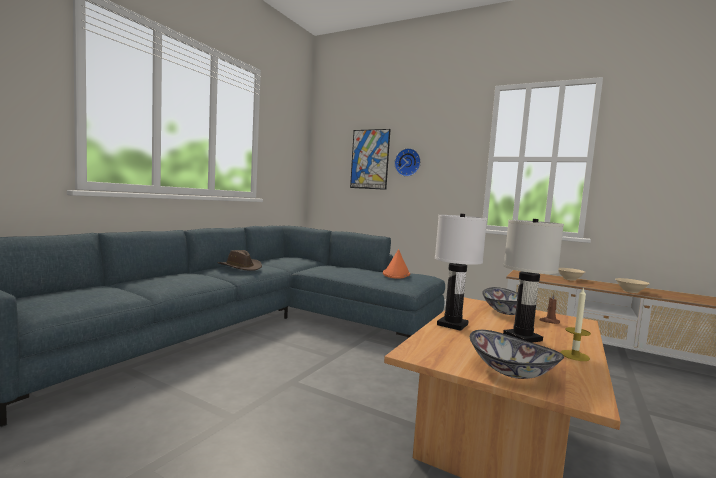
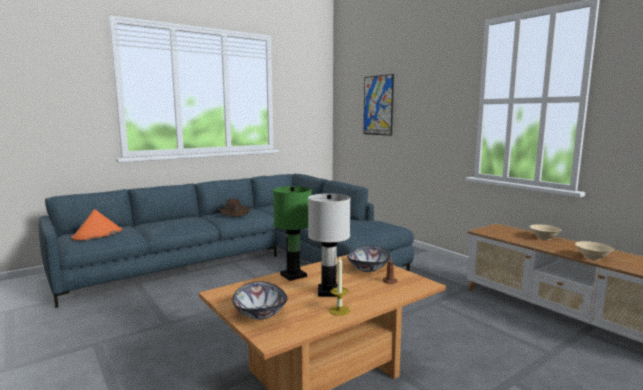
camera: 25 degrees right, 5 degrees up
(396, 274) = (360, 223): orange hat -> orange hat (97, 234)
(408, 162) = (409, 107): wall clock -> none
(452, 324) = (293, 275): white table lamp -> green table lamp

